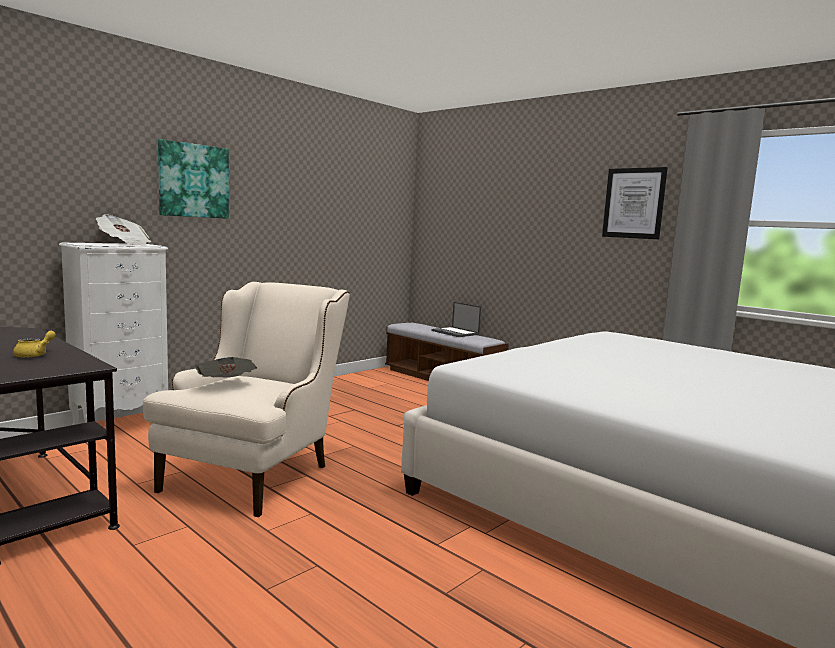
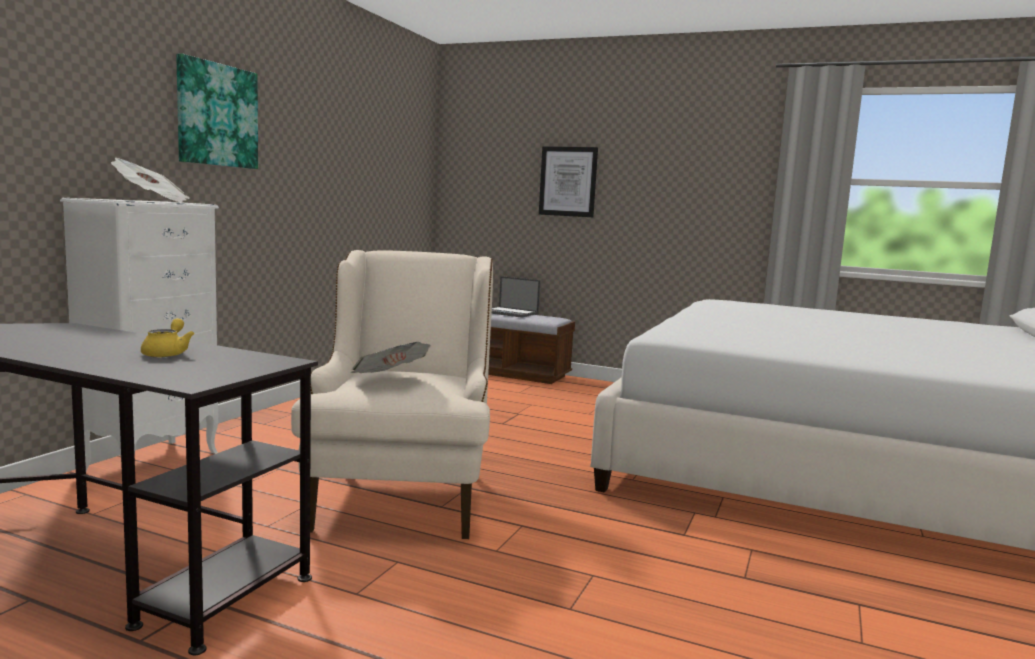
camera: 20 degrees left, 0 degrees up
(634, 203) = (724, 160): picture -> picture (568, 181)

